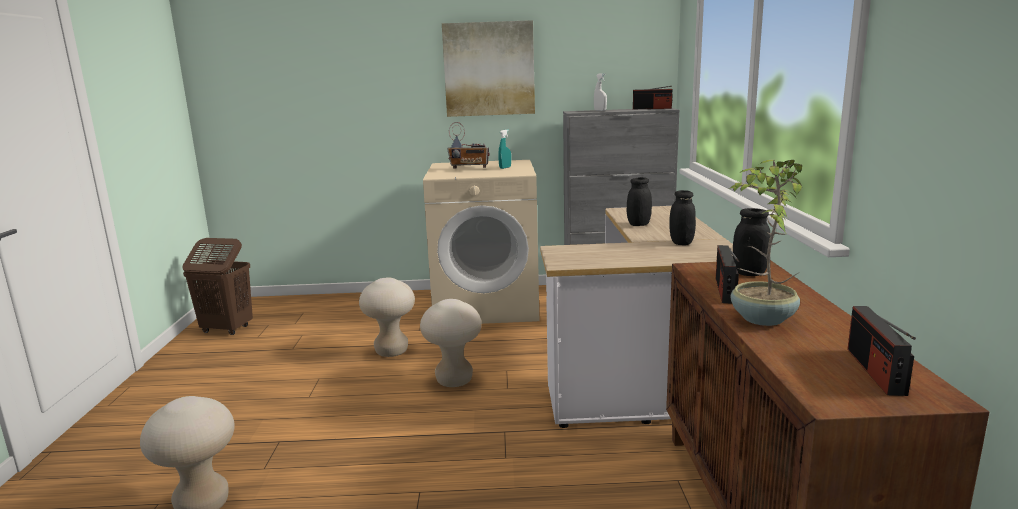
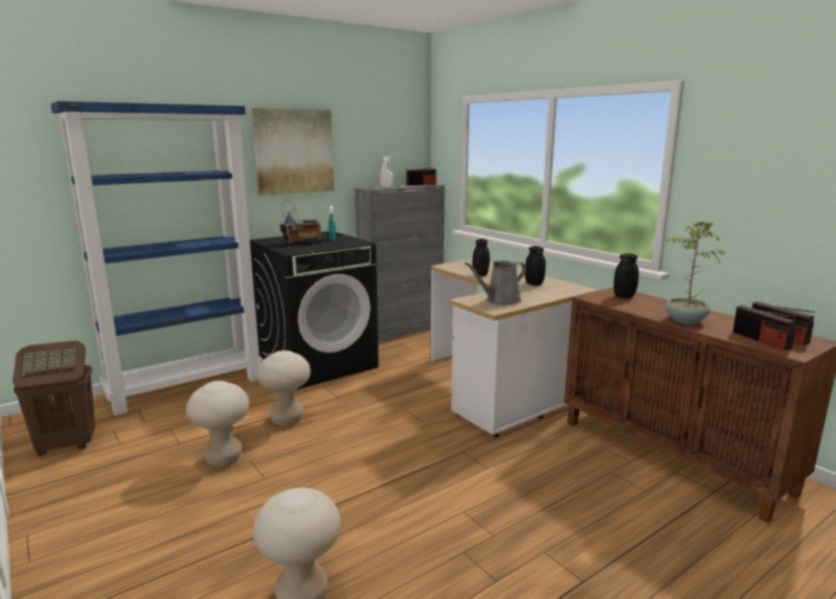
camera: 35 degrees left, 0 degrees up
(358, 302) = (187, 387): none -> blue bookcase
(454, 380) = (375, 428): beige stool -> beige stool (224, 459)
(487, 305) = (318, 364): beige washing machine -> black washing machine
(592, 255) = (500, 301): none -> grey watering can
(725, 290) = (635, 308): radio -> radio (761, 340)

